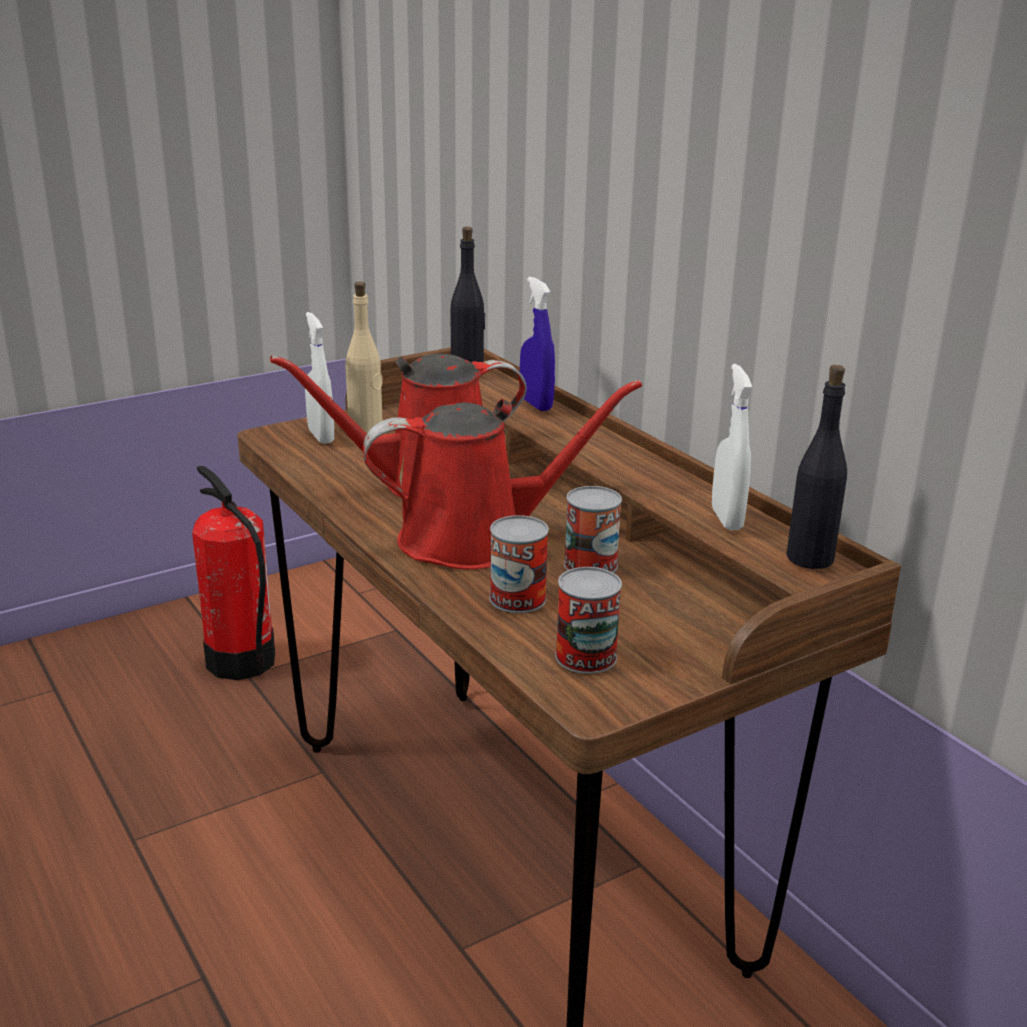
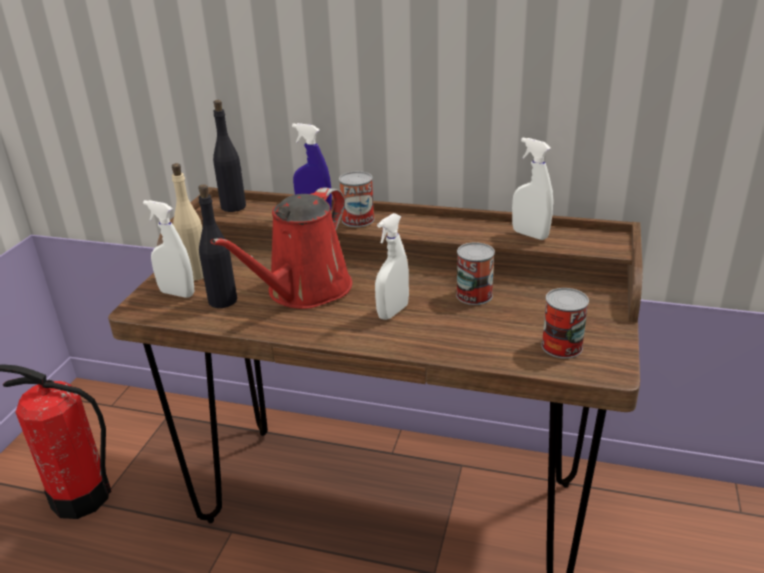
camera: 40 degrees left, 5 degrees up
(475, 539) = (393, 312): red watering can -> white spray bottle
(517, 598) = (476, 334): can -> can (358, 220)
(810, 558) = (597, 237): black bottle -> black bottle (222, 300)

